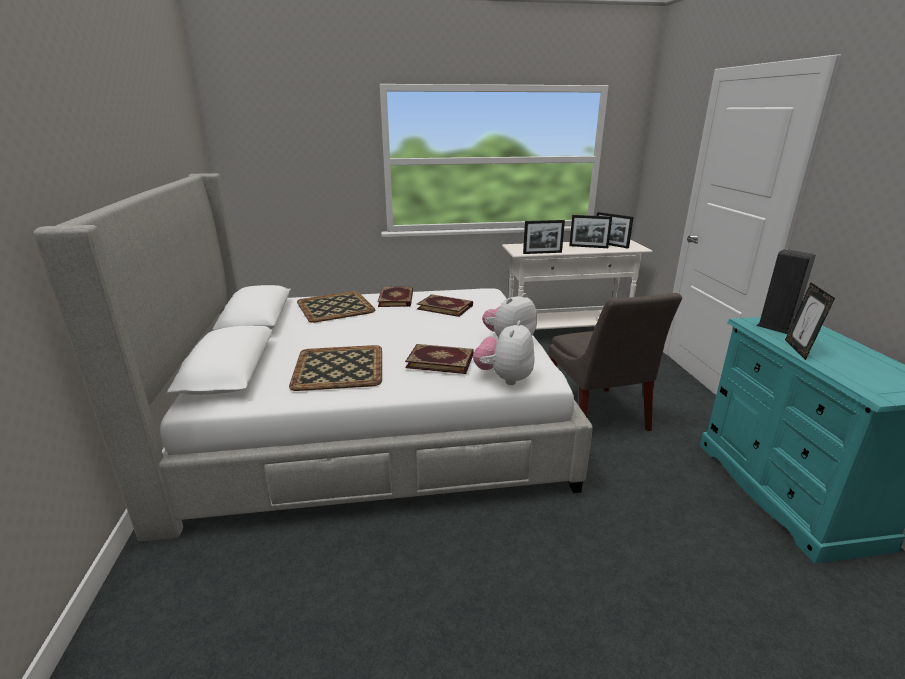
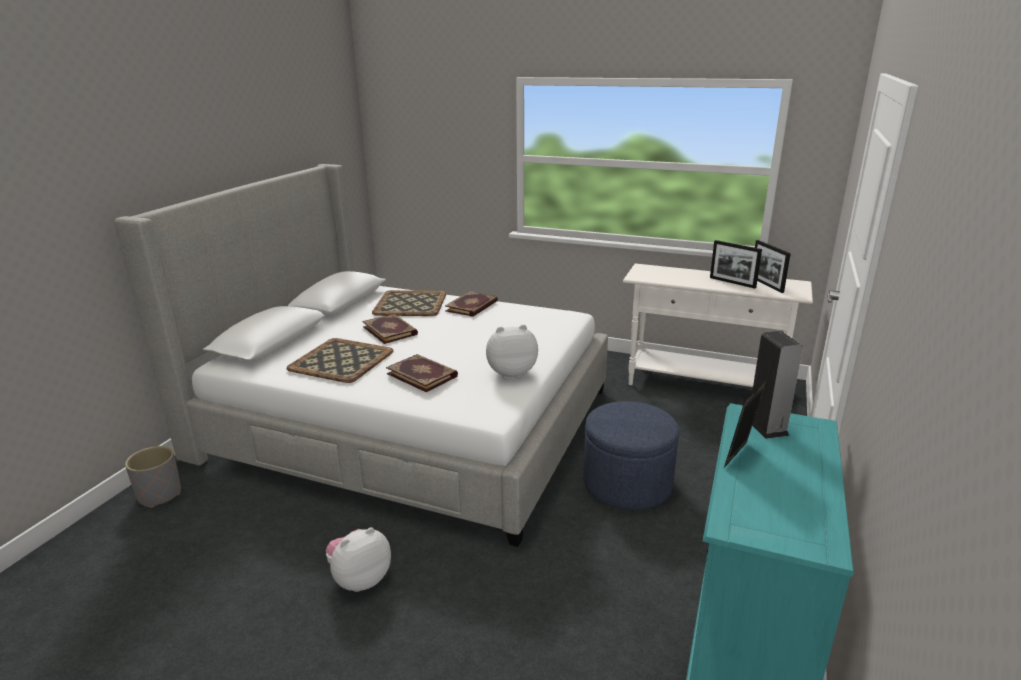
camera: 30 degrees right, 0 degrees up
(154, 590) = (160, 495): none -> grey planter
(445, 307) = (504, 324): book -> book (390, 330)
(504, 378) = (455, 405): plush toy -> plush toy (360, 579)
(542, 253) = (661, 281): picture frame -> none
(597, 416) = (627, 484): grey chair -> blue ottoman

